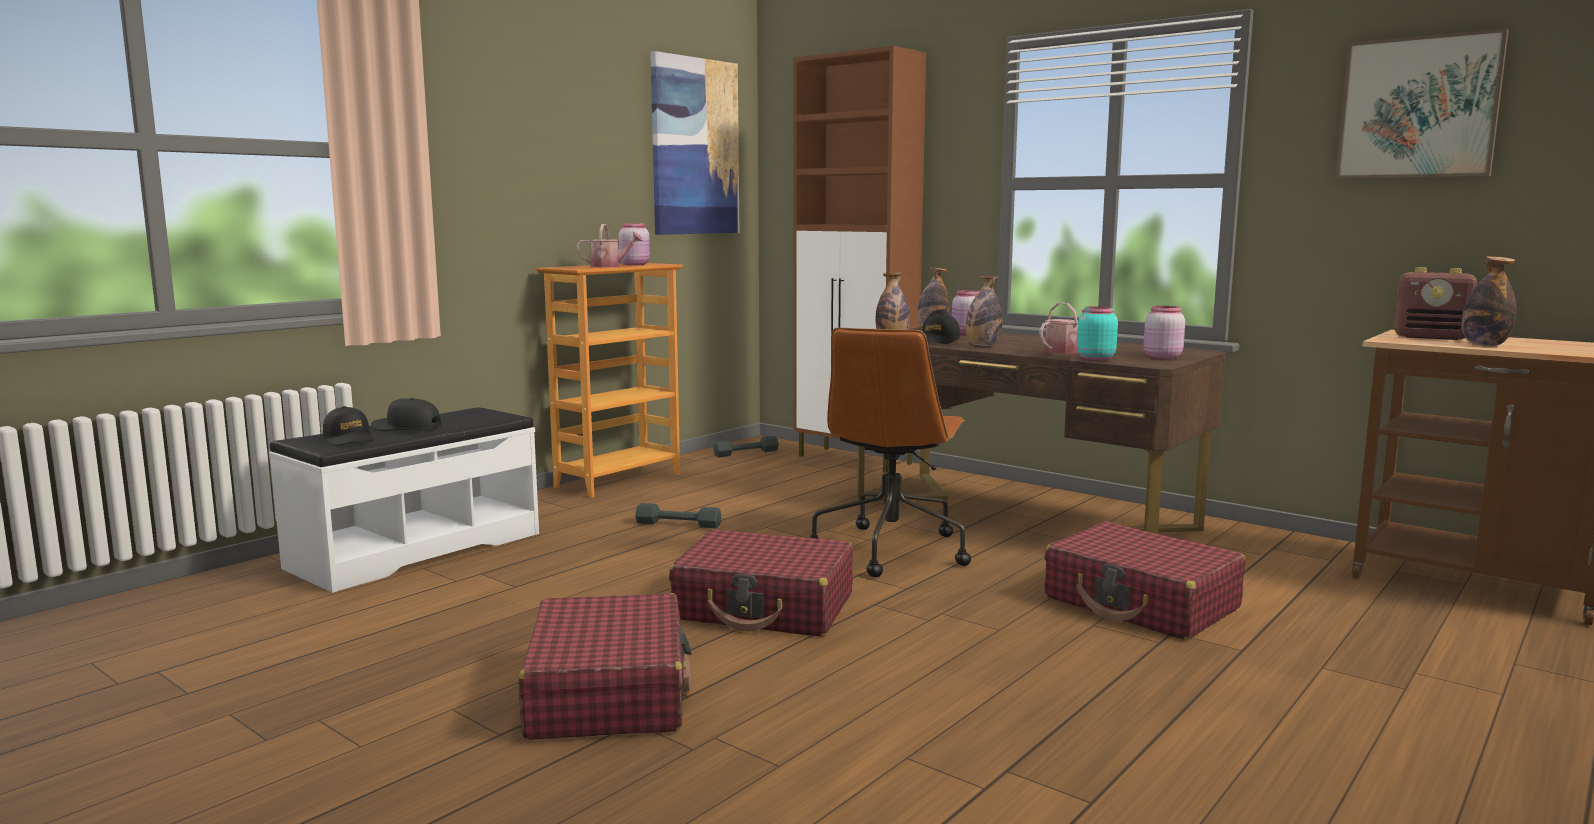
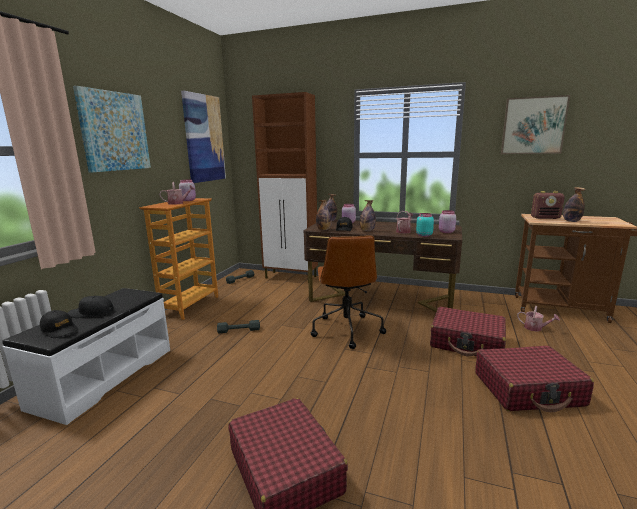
camera: 20 degrees left, 5 degrees up
(504, 126) = (114, 131): none -> picture
(765, 607) = (319, 380): red suitcase -> red suitcase (528, 389)
(1353, 606) = (535, 328): none -> watering can

